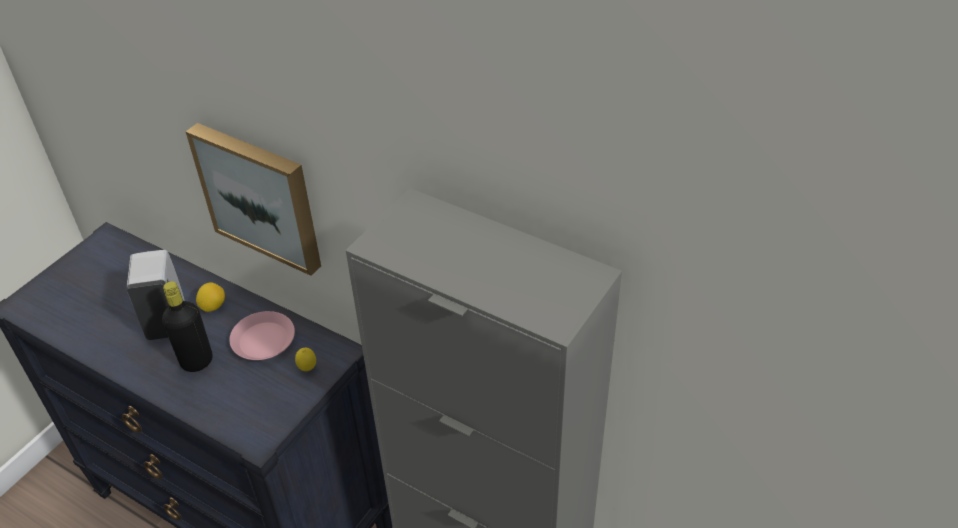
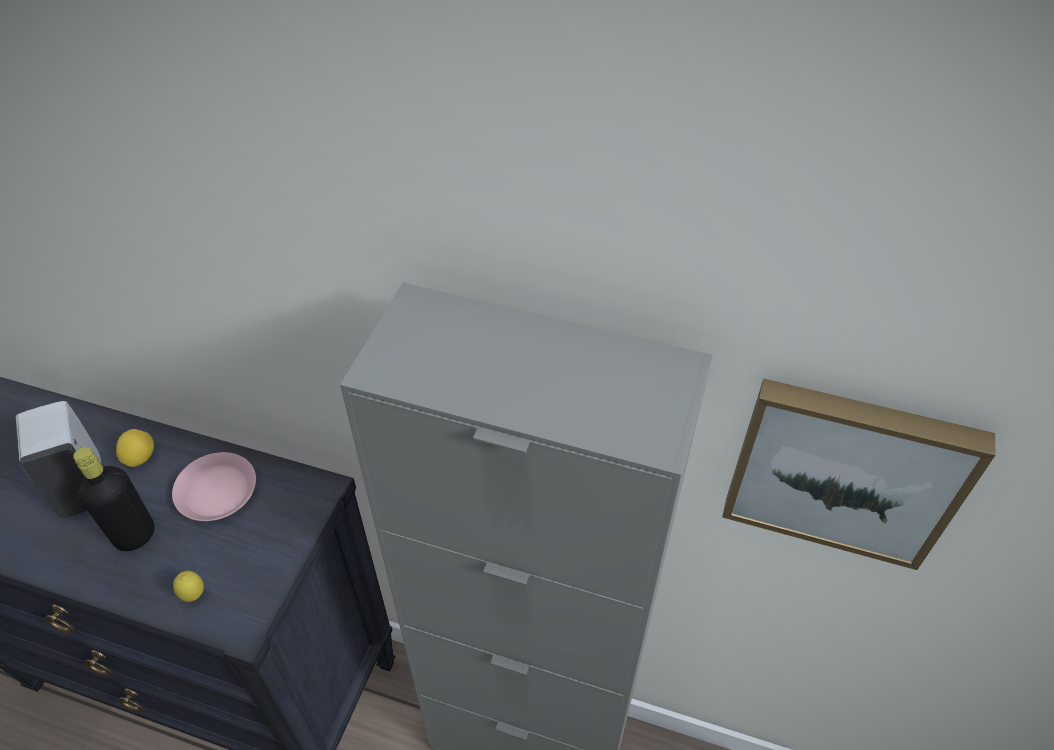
camera: 15 degrees left, 5 degrees up
(260, 196) = (182, 313): picture -> picture (845, 469)
(307, 369) = (282, 519): lemon -> lemon (194, 595)

